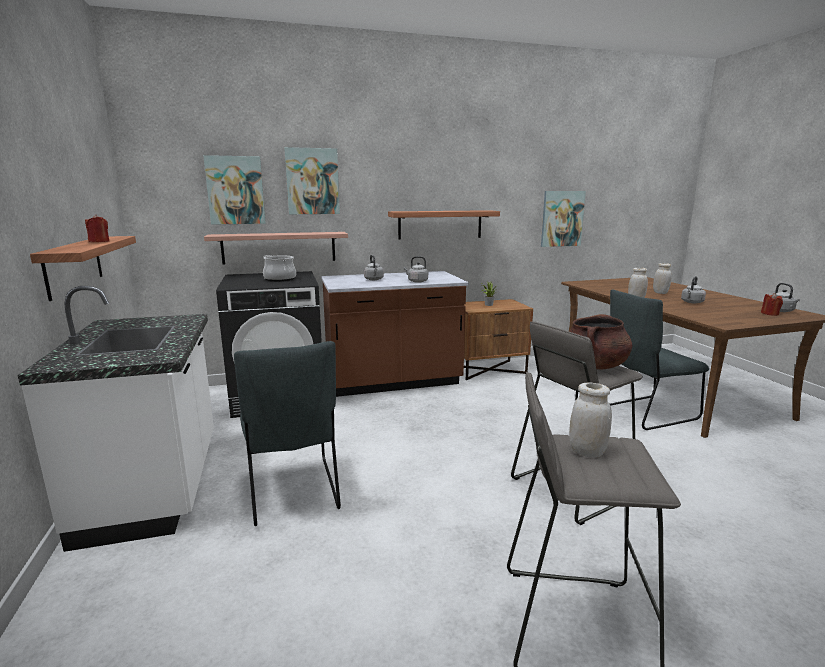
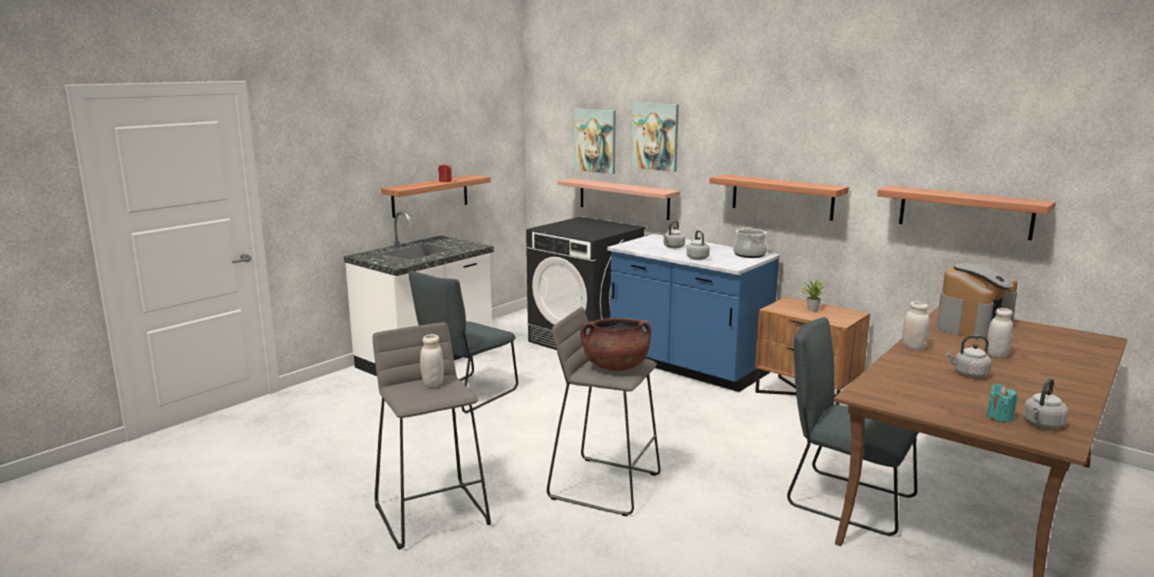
camera: 55 degrees right, 0 degrees up
(280, 279) = (592, 229): cooking pot -> cooking pot (750, 254)
(393, 382) = (687, 366): brown counter -> blue counter
(562, 218) = (965, 212): picture -> shelf
(605, 285) = (973, 326): none -> coffee machine
(770, 313) = (999, 417): red candle -> turquoise candle

